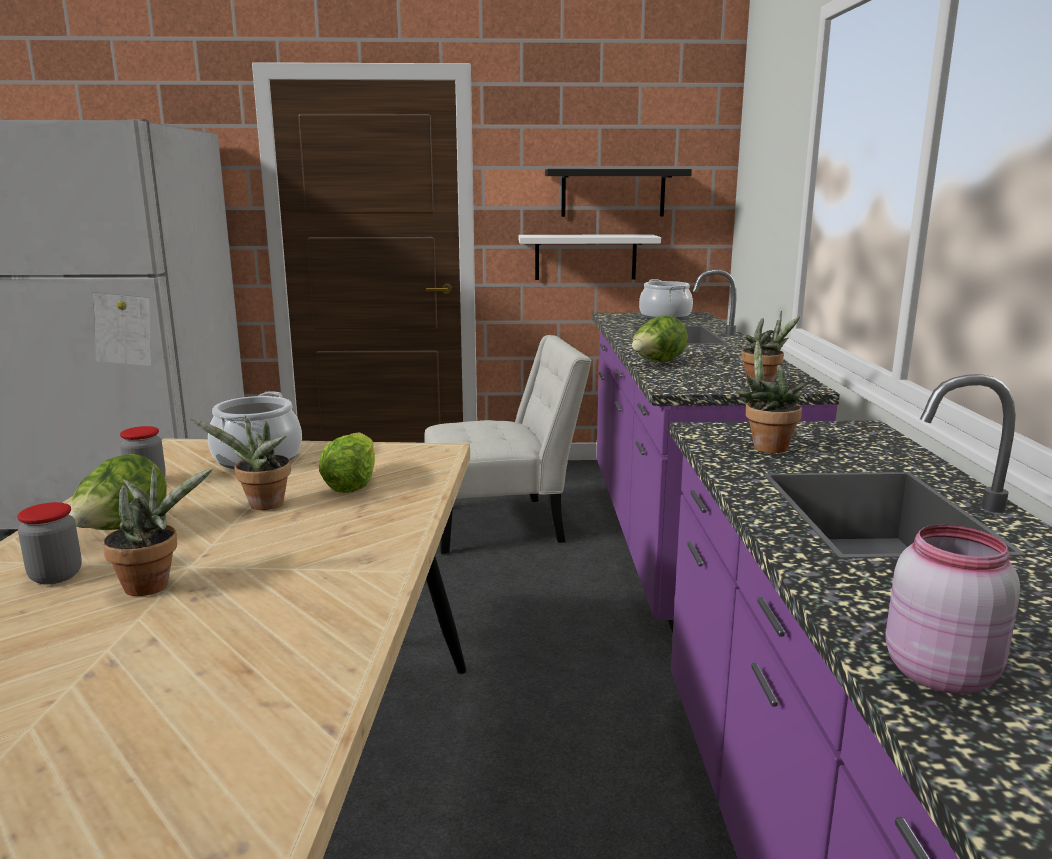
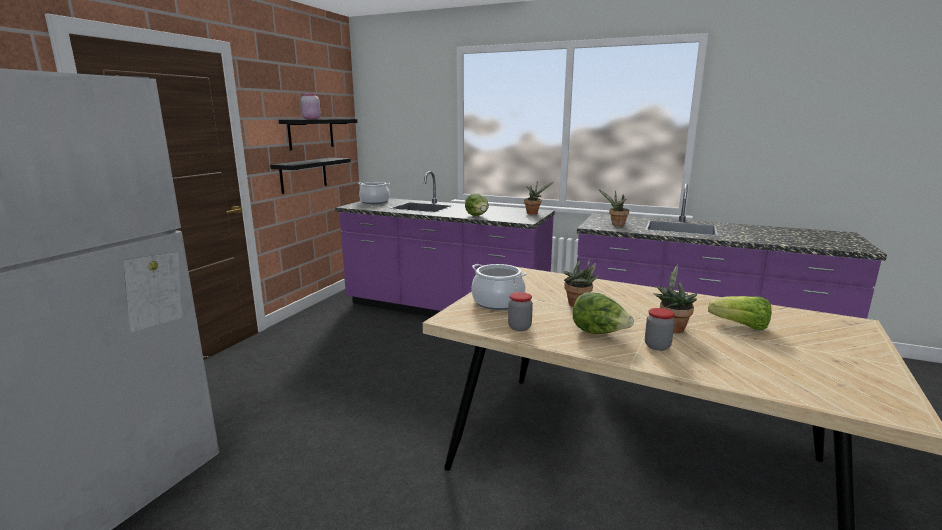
camera: 65 degrees left, 0 degrees up
(352, 483) = (556, 288): lettuce -> lettuce (740, 326)
(503, 524) = (374, 341): white chair -> none
(585, 257) = (303, 175): white shelf -> black shelf
(937, 672) = (783, 241): pink jar -> pink jar (311, 119)

